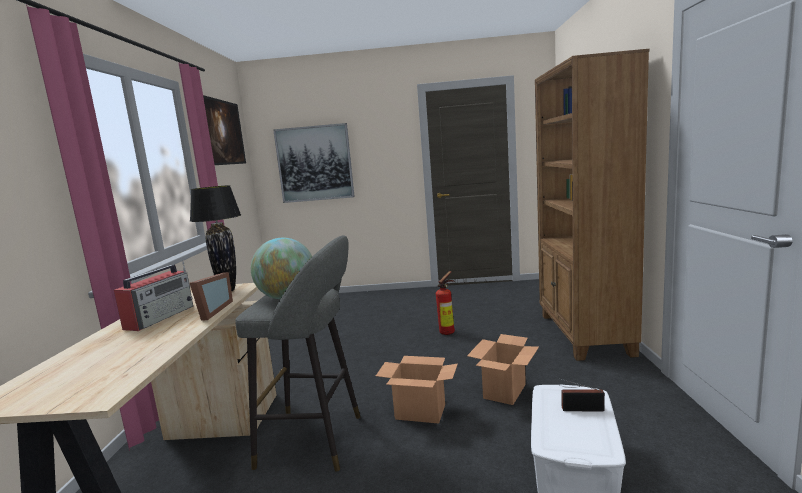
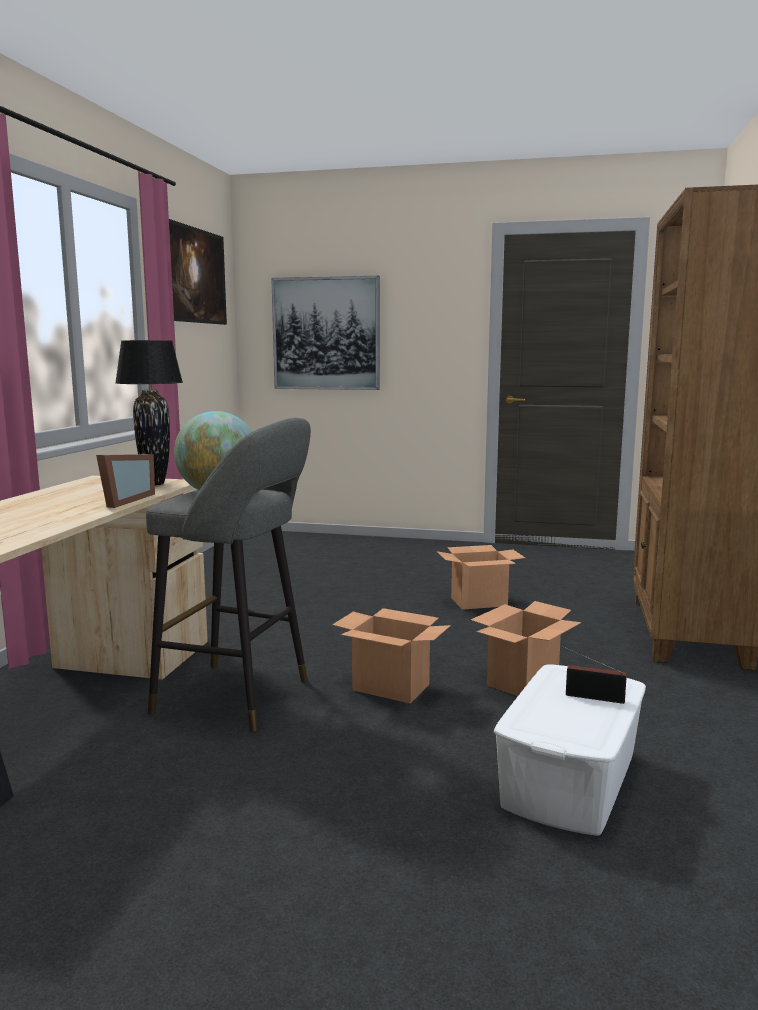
camera: 10 degrees right, 0 degrees up
(161, 317) = (62, 499): radio -> none
(449, 332) = (479, 602): fire extinguisher -> cardboard box

